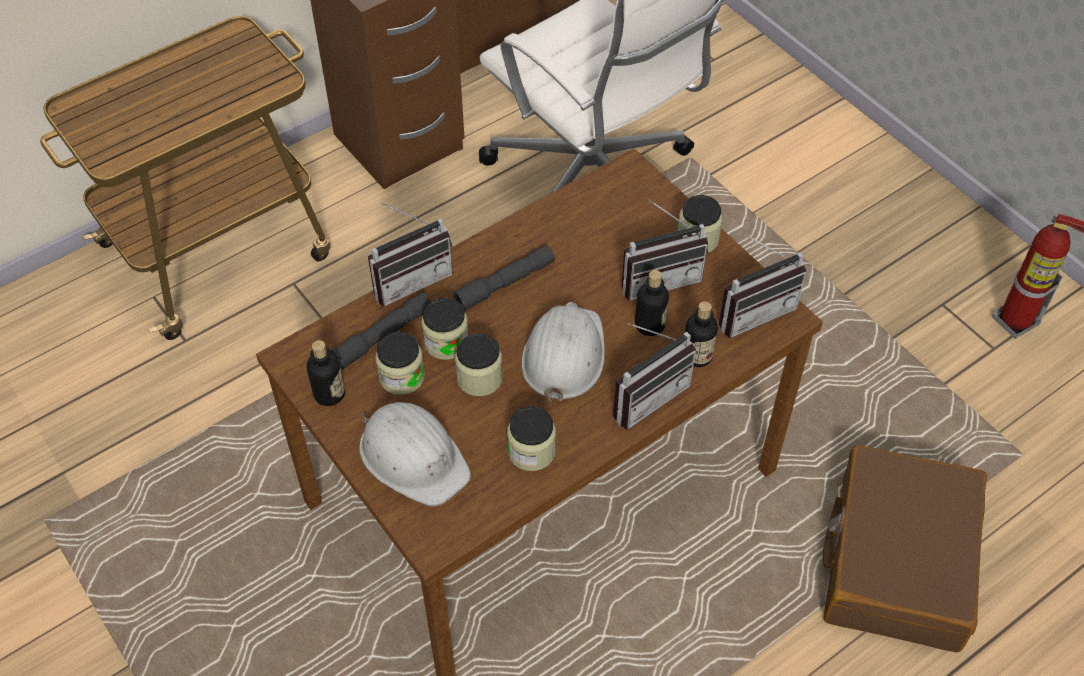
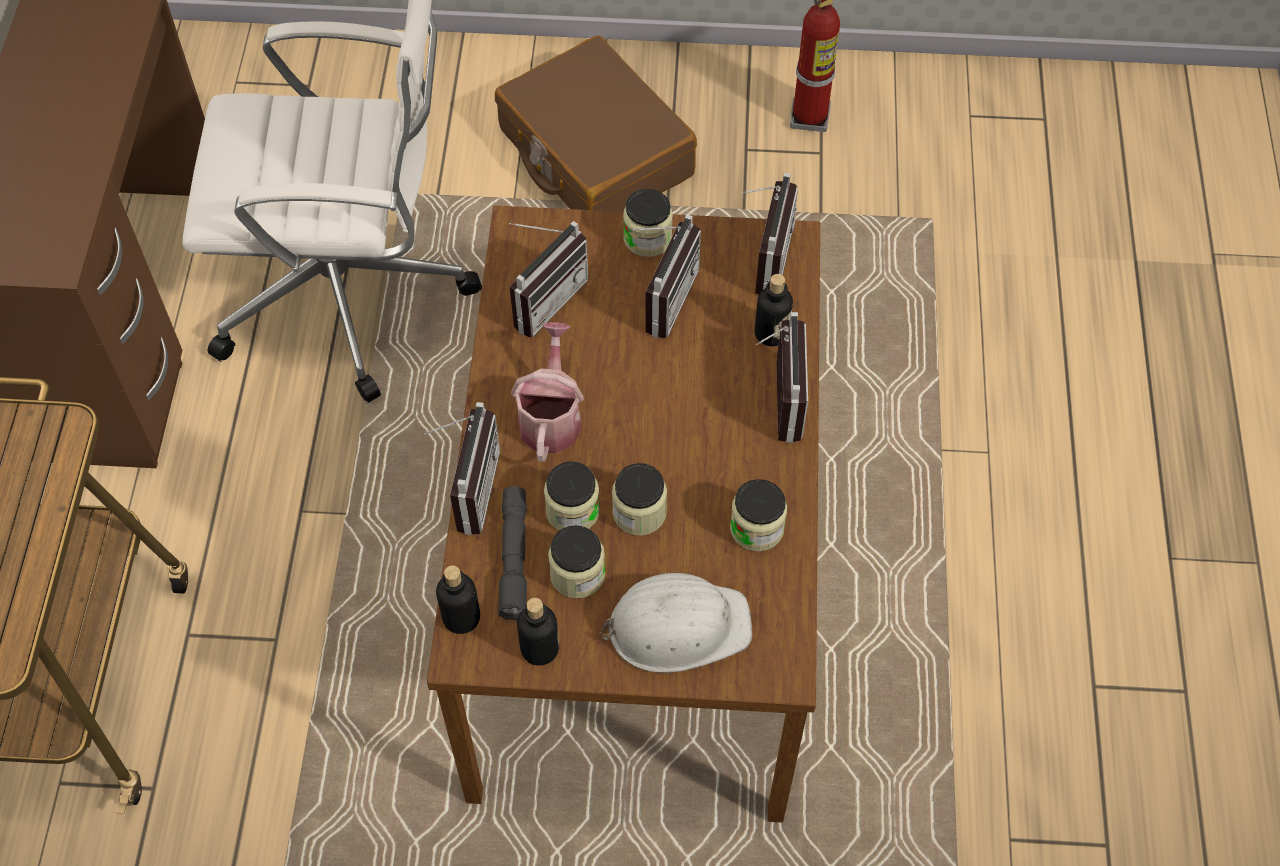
camera: 50 degrees left, 5 degrees up
(505, 284) = (551, 417): grey flashlight -> watering can
(563, 355) = (676, 430): white hard hat -> none
(591, 219) = (543, 298): none -> radio
(649, 325) = (706, 342): bottle -> bottle (461, 617)
(897, 560) = (947, 381): brown suitcase -> brown suitcase (594, 153)

